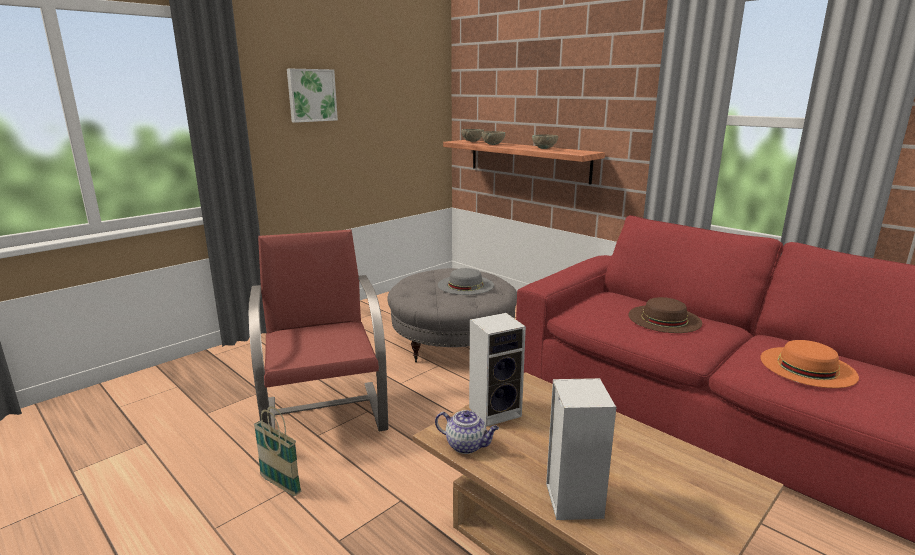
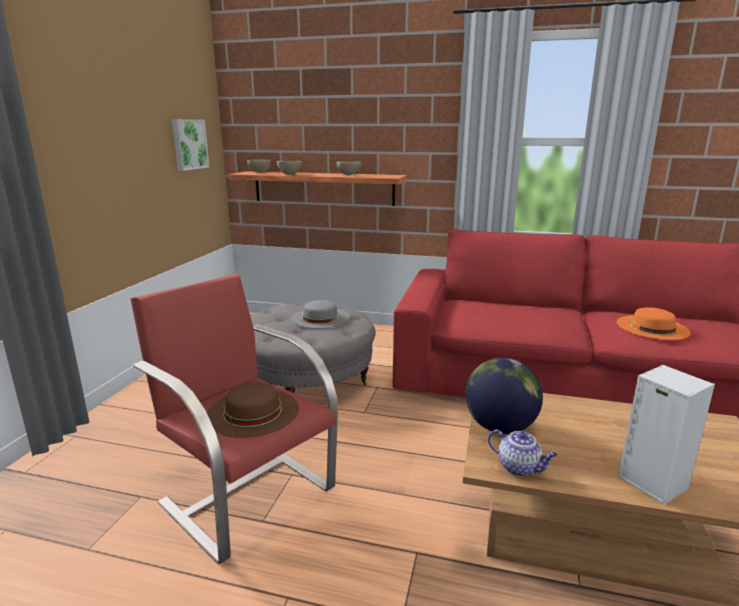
camera: 30 degrees left, 0 degrees up
(280, 485) = (276, 594): basket -> none
(311, 95) = (94, 121): picture -> picture (189, 144)
(467, 445) = (520, 467): teapot -> teapot turned 45 degrees clockwise
(496, 411) = (499, 427): speaker -> globe
(664, 318) = (525, 312): brown hat -> brown hat (253, 411)

